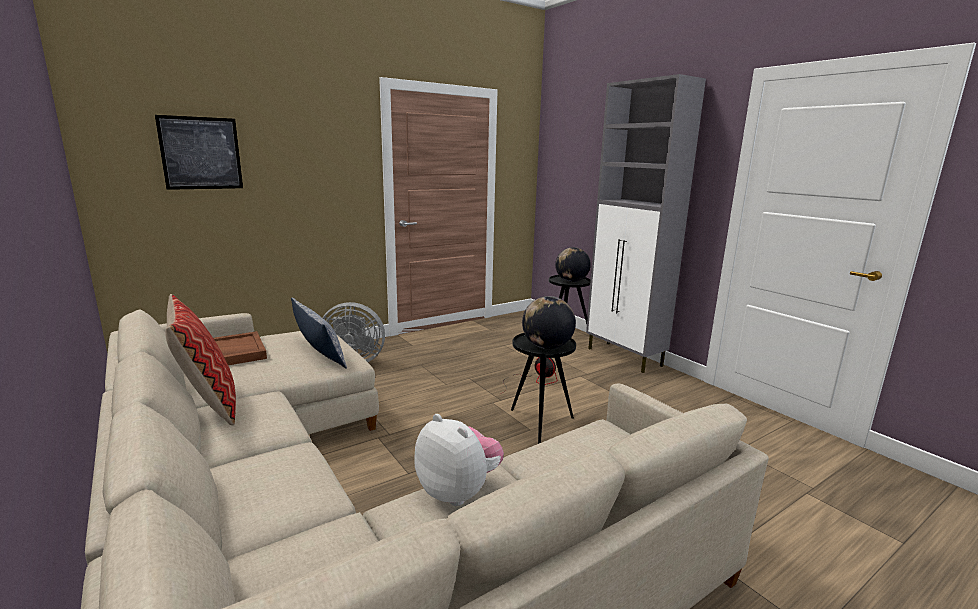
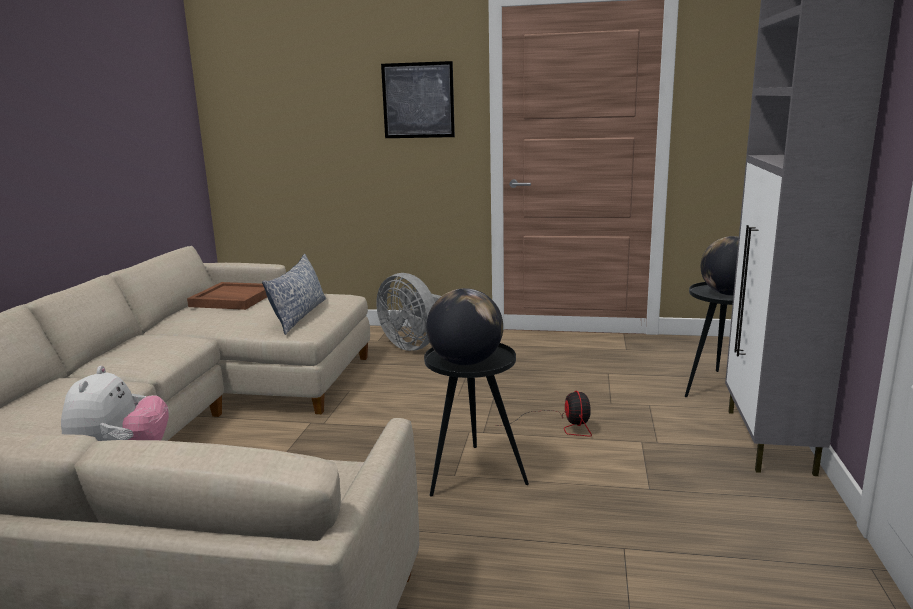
camera: 45 degrees right, 0 degrees up
(201, 153) = (294, 100): picture -> picture (418, 100)
(209, 404) = (149, 334): pillow -> none

